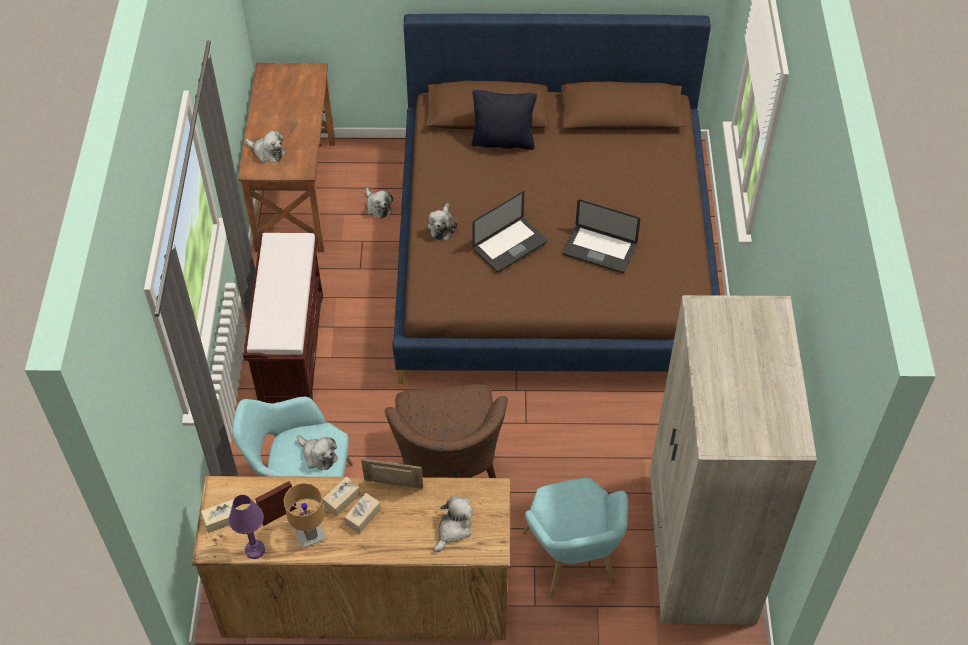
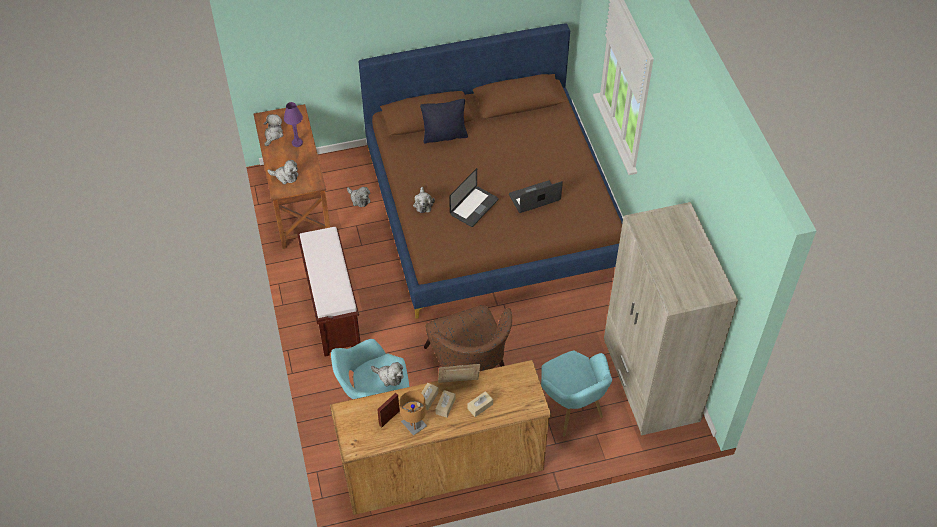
camera: 15 degrees left, 0 degrees up
(222, 519) = (352, 430): beige tissue box -> beige tissue box (480, 406)
(255, 550) = (381, 444): purple table lamp -> purple table lamp (297, 143)
(453, 529) = (507, 400): plush toy -> plush toy (273, 134)
(599, 250) = (534, 198): laptop -> laptop turned 150 degrees clockwise

